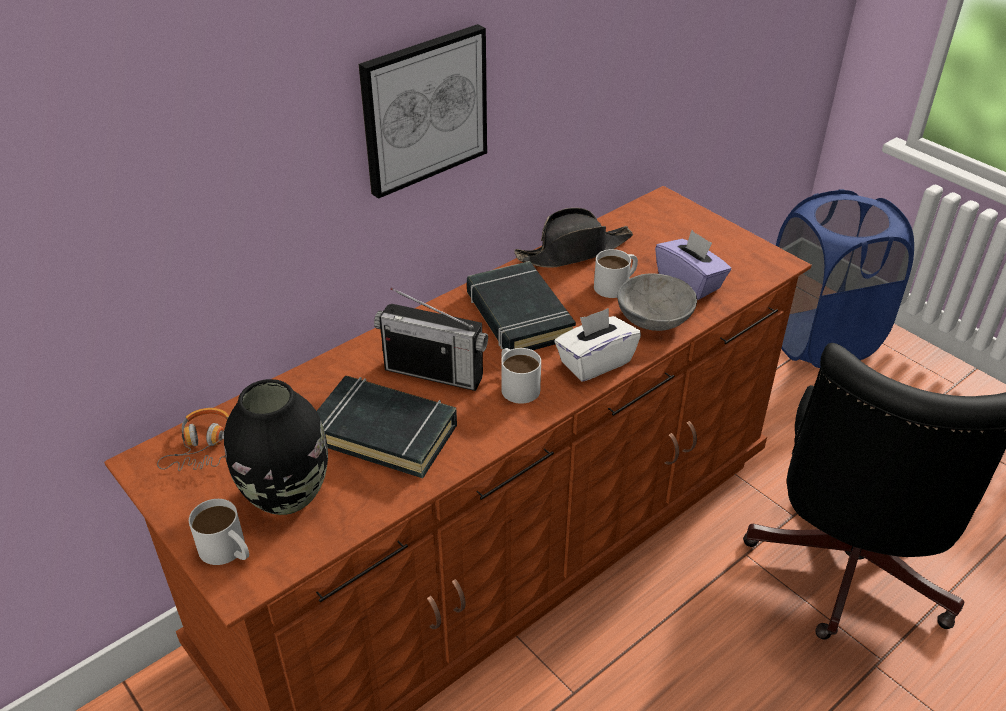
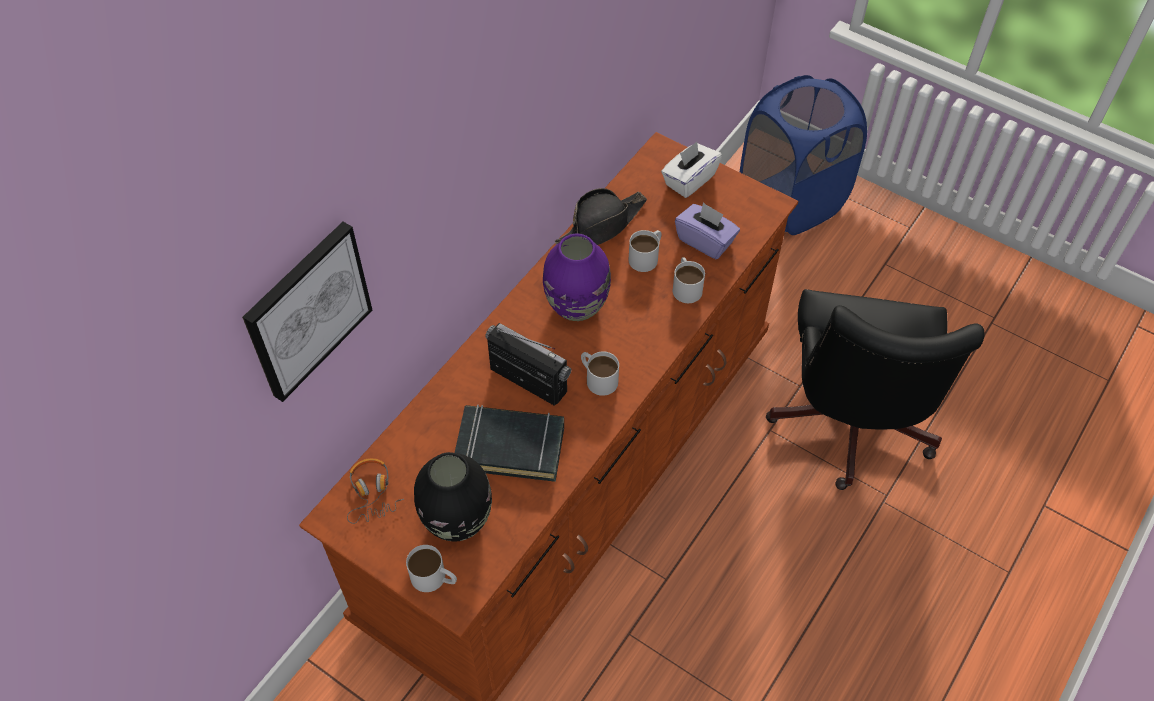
camera: 15 degrees left, 15 degrees up
(423, 109) = (485, 176): picture -> picture (307, 310)
(434, 372) = (528, 380): radio -> radio turned 150 degrees counterclockwise
(518, 315) = (576, 307): black book -> purple vase
(595, 362) = (652, 341): white tissue box -> white tissue box (689, 180)
(653, 318) = (686, 286): grey bowl -> white mug

